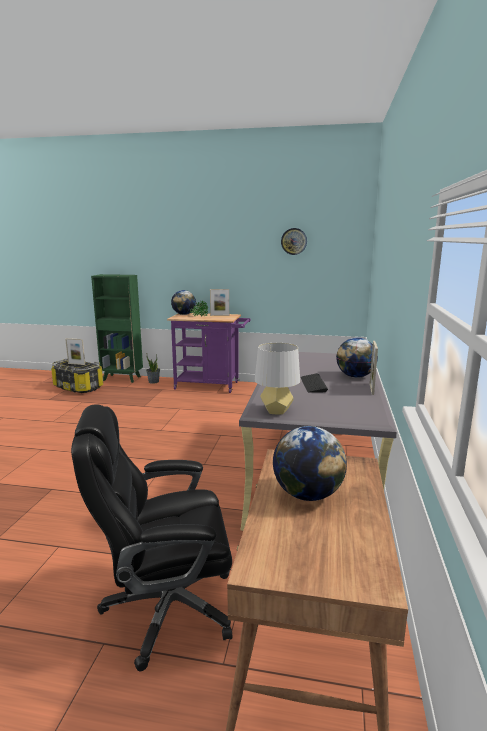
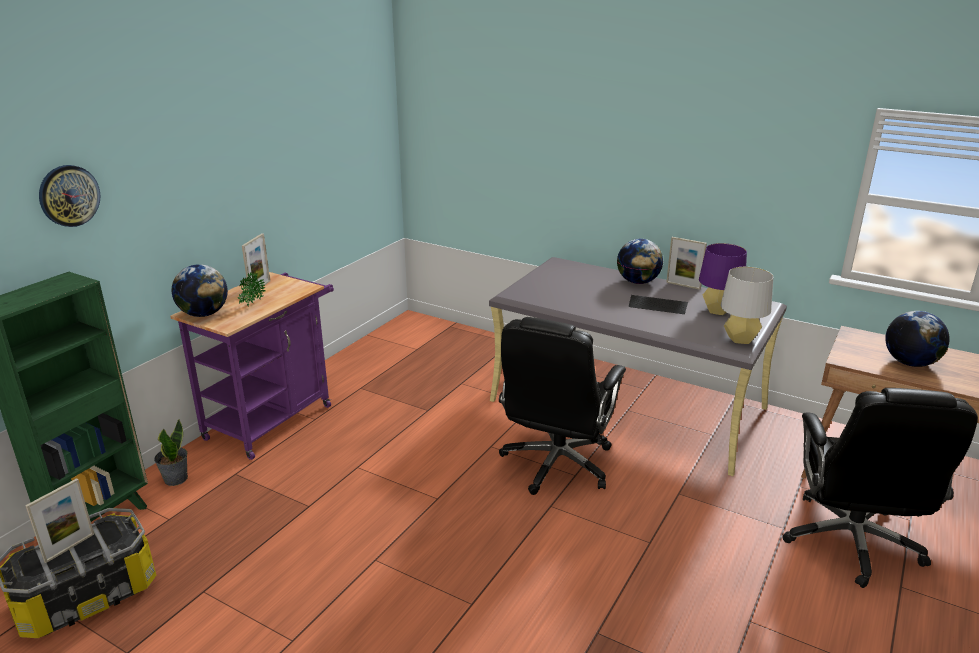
camera: 70 degrees left, 10 degrees up
(213, 456) = (556, 464): none -> black office chair
(294, 241) = (318, 121): wall clock -> wall clock (69, 195)
(330, 402) = (717, 311): none -> purple table lamp

